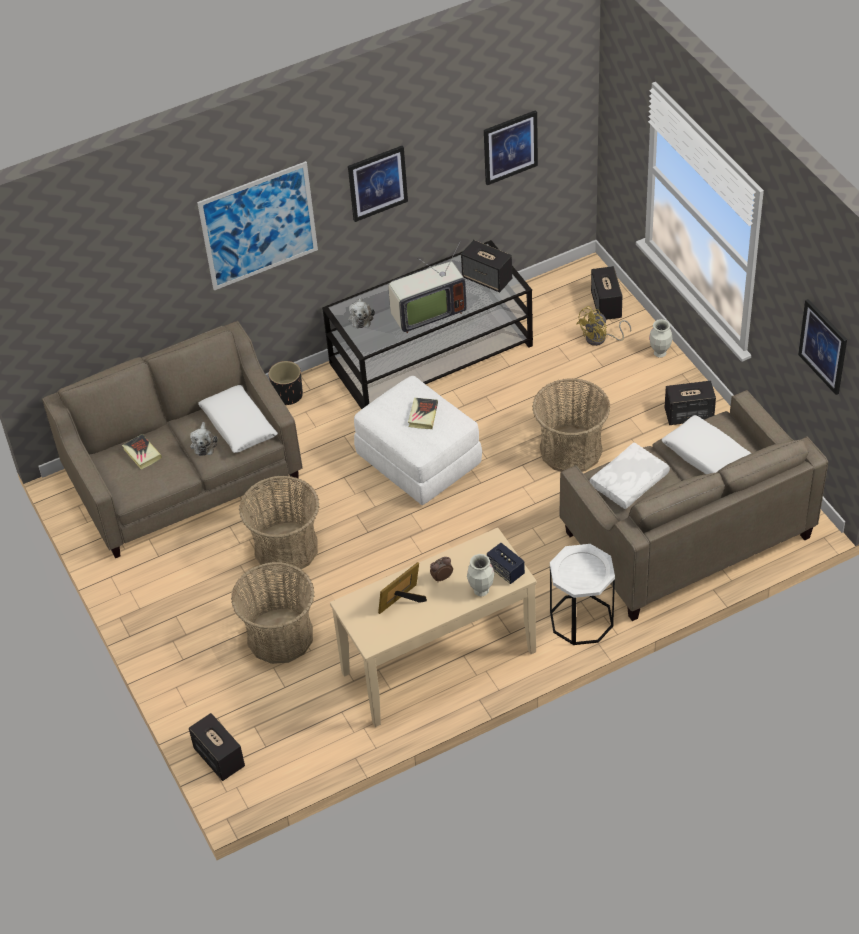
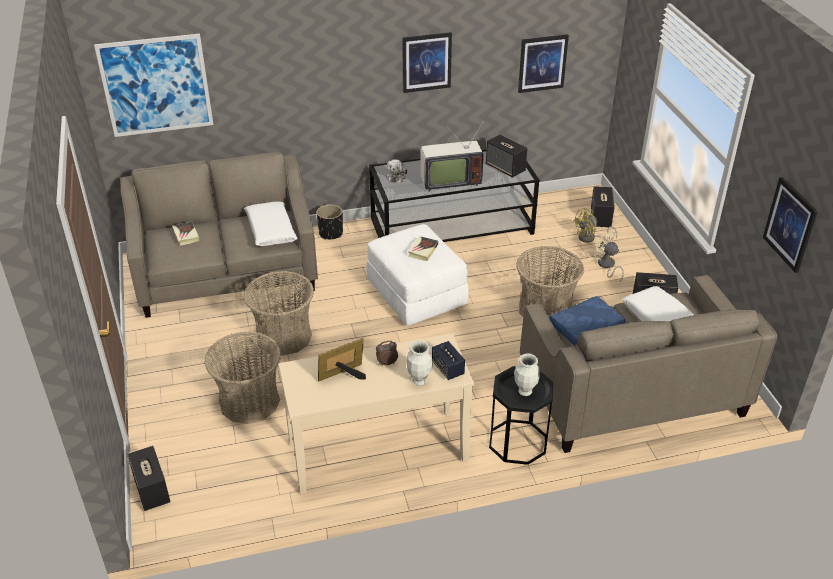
camera: 10 degrees right, 10 degrees down
(204, 444) = (237, 237): plush toy -> none
(258, 226) = (321, 72): picture -> picture (156, 85)
(581, 619) = (517, 442): white side table -> black side table
(627, 375) = (606, 266): none -> beige fan
(629, 482) = (586, 328): white pillow -> blue pillow
(659, 353) = (637, 256): vase -> vase (525, 391)

